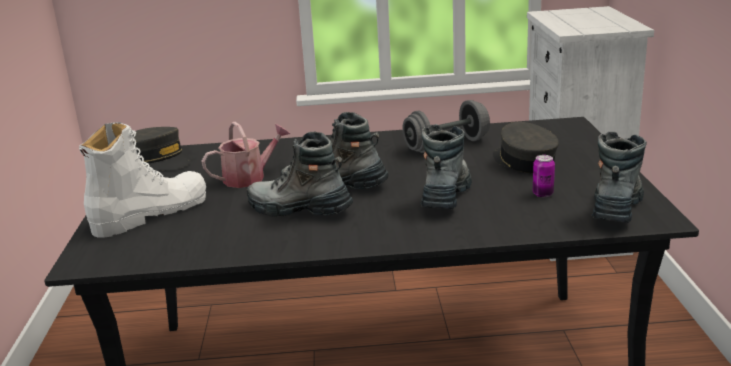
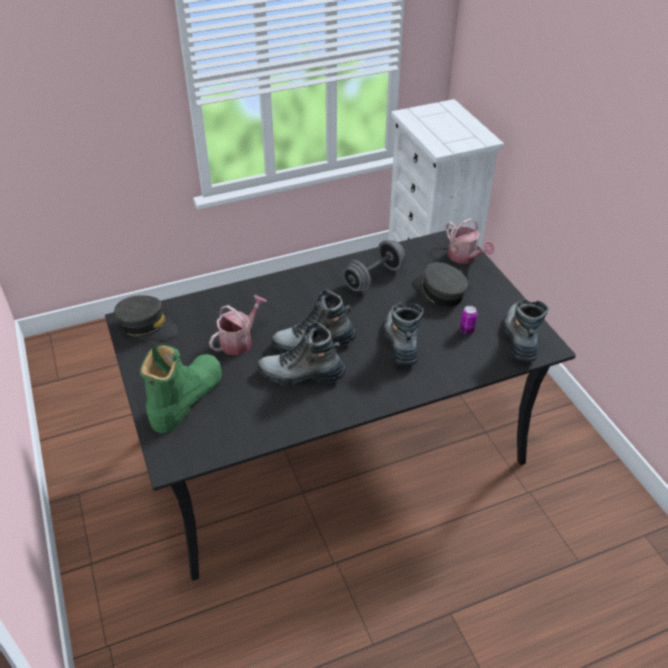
camera: 20 degrees left, 20 degrees up
(150, 214) = (186, 398): white boot -> green boot
(576, 138) = (465, 257): none -> watering can

